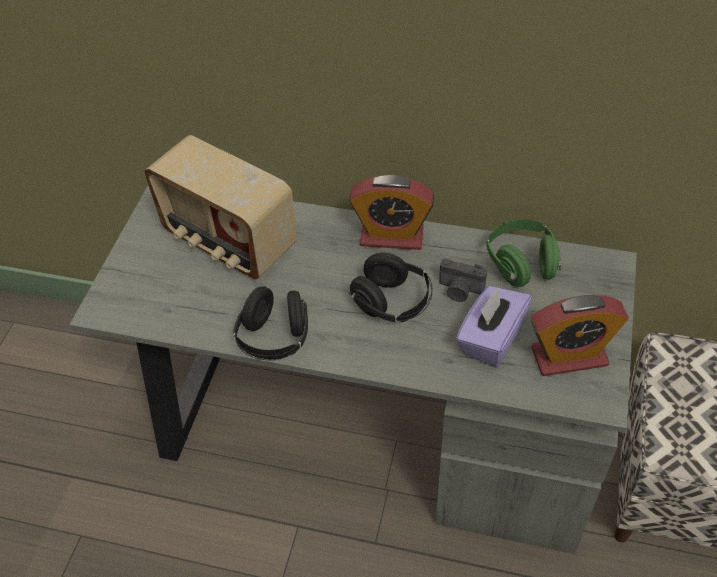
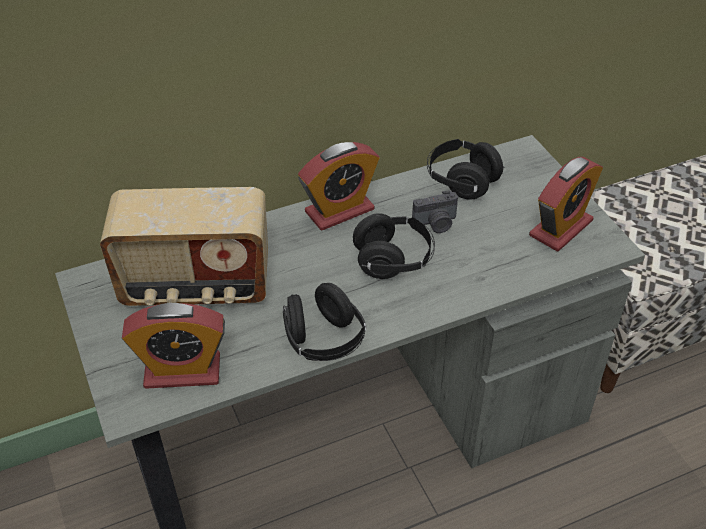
camera: 40 degrees left, 5 degrees down
(159, 302) = (182, 371): none -> alarm clock
(491, 339) = (495, 246): purple tissue box -> none
(521, 264) = (461, 181): green headphones -> black headphones

